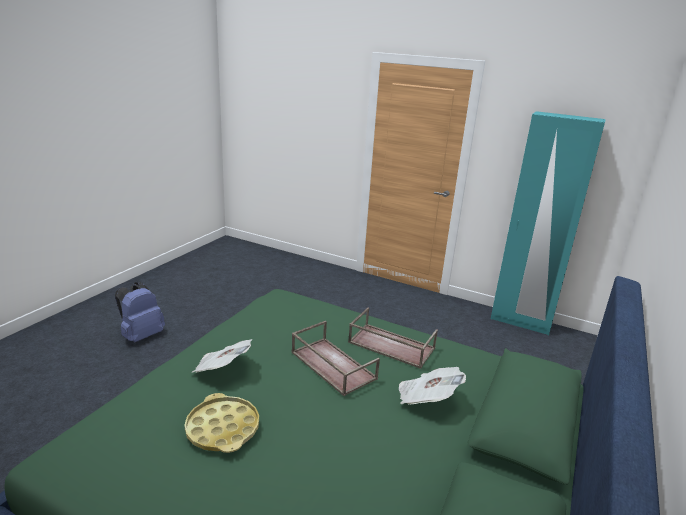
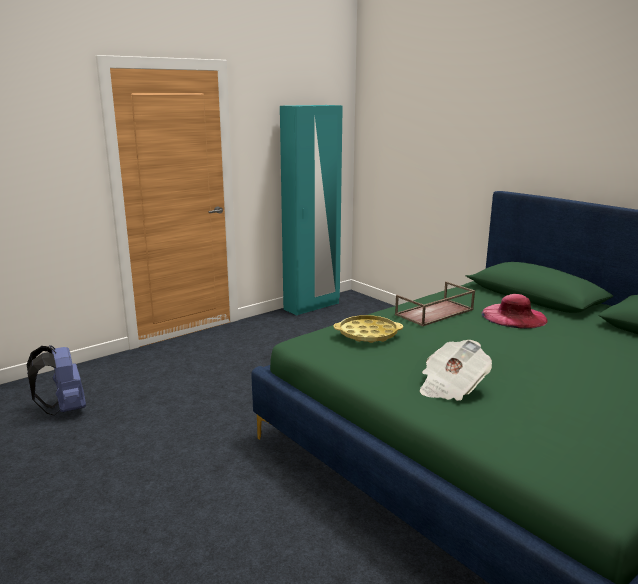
camera: 65 degrees left, 5 degrees down
(141, 335) = (117, 556): blue backpack -> blue backpack (64, 409)
(223, 428) = (553, 395): yellow tray -> yellow tray (368, 334)
(331, 365) = (463, 336): brown tray -> none
(426, 399) = (514, 316): newspaper -> pink hat

